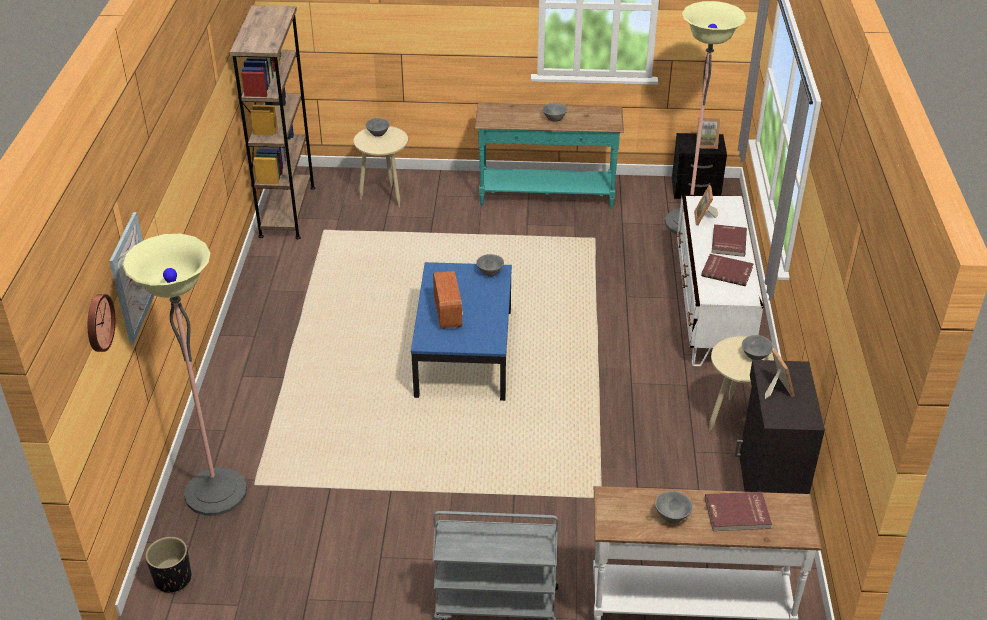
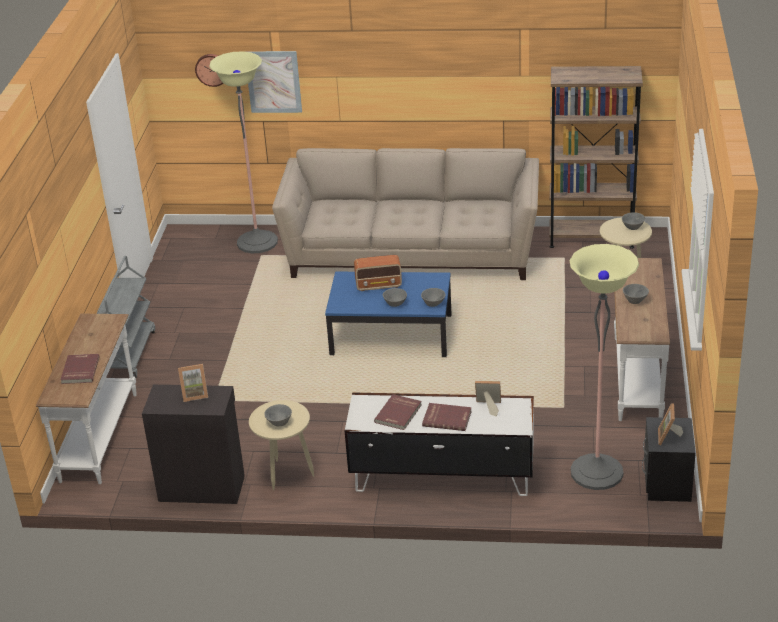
camera: 95 degrees right, 5 degrees down
(172, 579) = (188, 236): black planter -> none
(283, 341) = (412, 252): none -> beige sofa
(546, 197) = (636, 378): turquoise console table -> white console table
(673, 516) = (88, 343): grey bowl -> grey bowl (395, 304)

